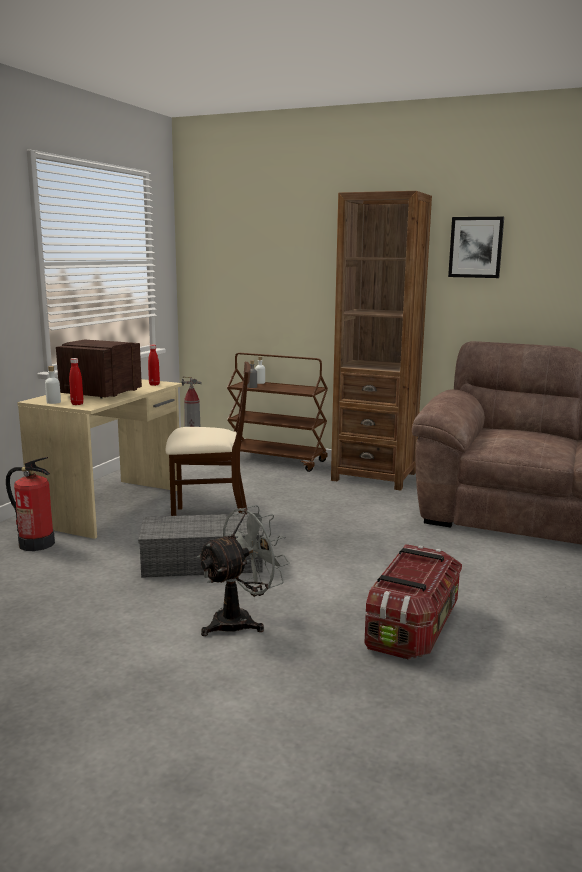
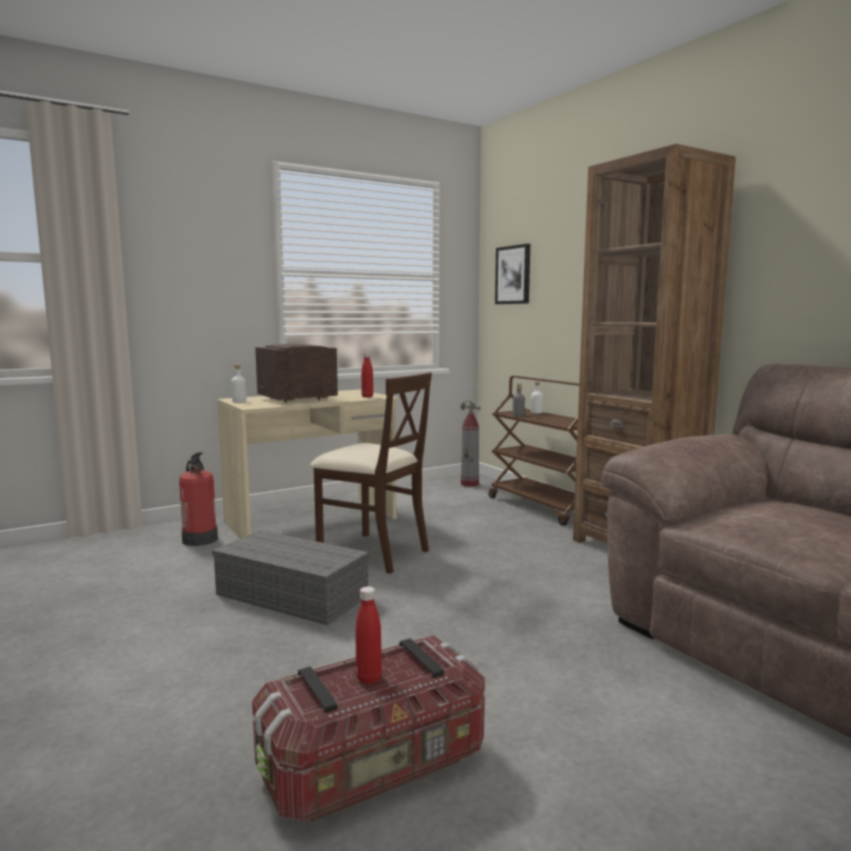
camera: 35 degrees right, 5 degrees down
(77, 404) = (250, 404): red bottle -> red bottle (369, 678)
(241, 620) = (212, 674): grey fan -> none
(476, 247) = (799, 222): picture -> picture (513, 275)

